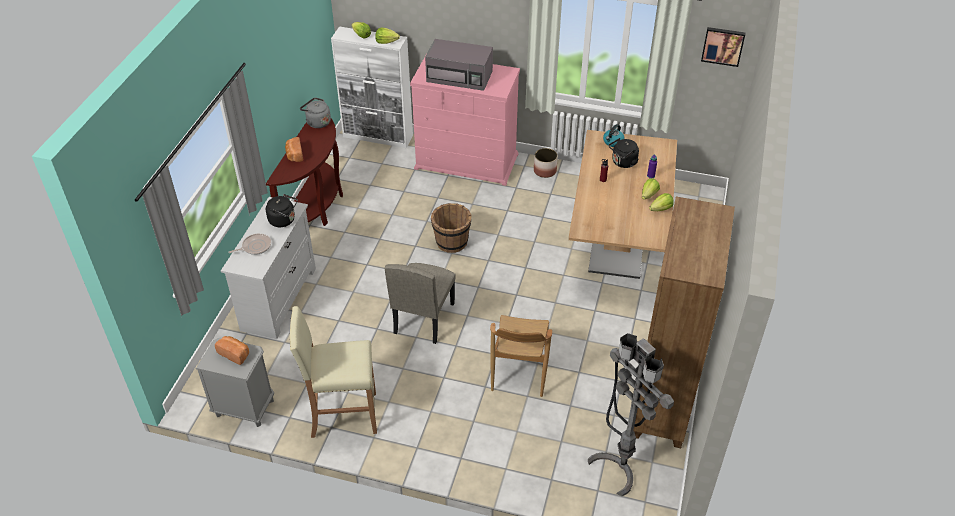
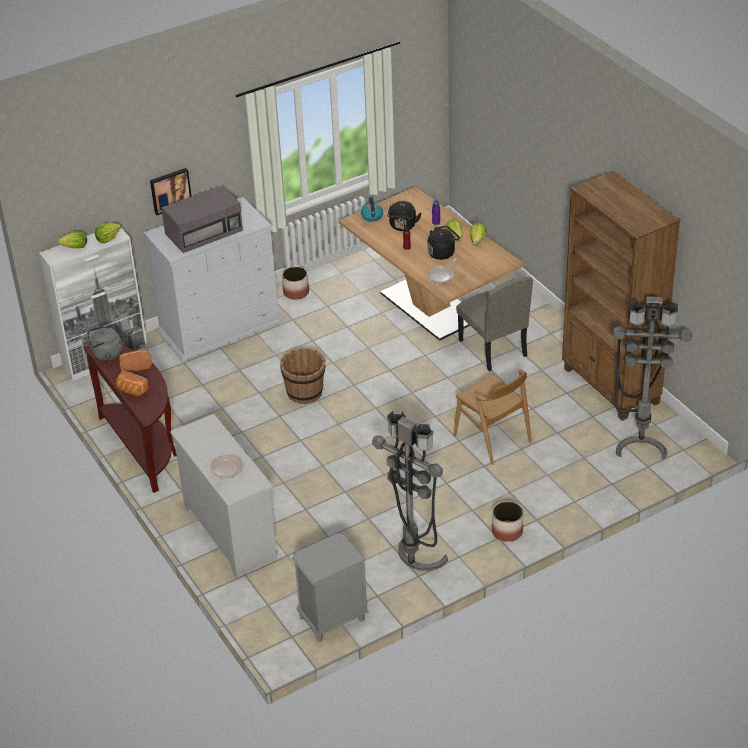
camera: 45 degrees left, 5 degrees down
(235, 354) = (327, 551): bread -> bread (135, 366)
(284, 220) = (215, 437): black kettle -> black kettle (442, 253)
(343, 415) = (414, 562): beige stool -> grey floor lamp
(423, 318) = (369, 458): beige chair -> beige chair (492, 348)
(429, 448) = (507, 531): none -> planter
(467, 161) = (219, 327): pink dresser -> white dresser
(595, 217) = (441, 275): none -> frying pan
(723, 46) = (419, 78): picture -> picture (170, 190)

